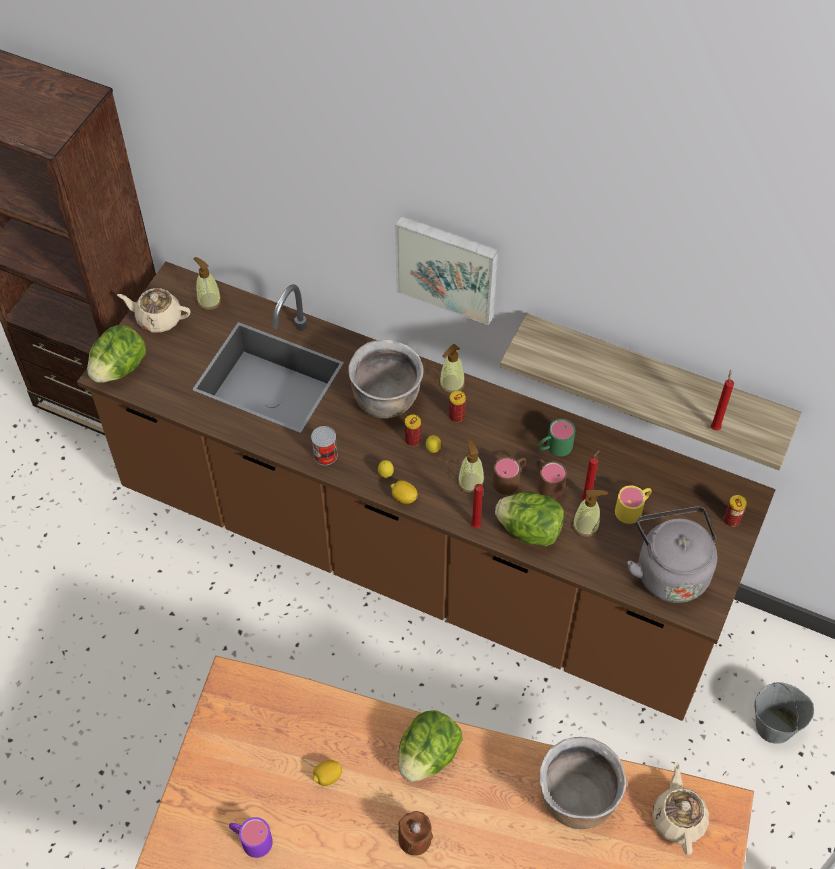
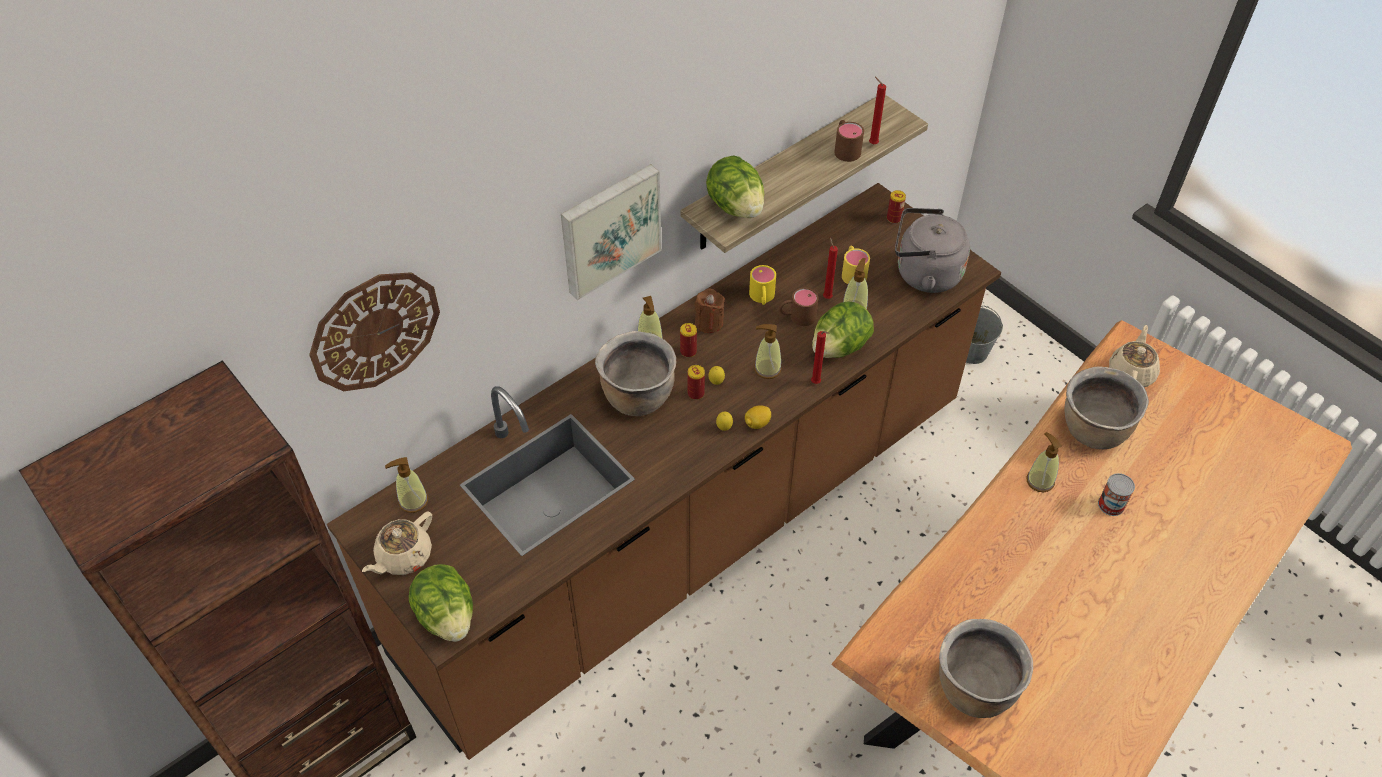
camera: 65 degrees left, 5 degrees down
(228, 165) = (375, 330): none -> wall clock
(230, 770) = (974, 688): none -> brown cooking pot
(251, 839) = (1053, 695): purple mug -> none
(325, 455) = (673, 467): can -> can (1111, 505)
(327, 777) = (1009, 607): lemon -> none
(414, 839) = (1094, 560): brown candle -> brown candle (709, 322)
(428, 755) = (1015, 519): lettuce -> lettuce (736, 207)
(486, 765) = (1040, 481): none -> soap dispenser
(510, 479) = (779, 340): brown mug -> brown mug (845, 148)
(554, 447) = (762, 298): green mug -> yellow mug
(678, 818) = (1131, 373): beige teapot -> beige teapot turned 90 degrees clockwise

